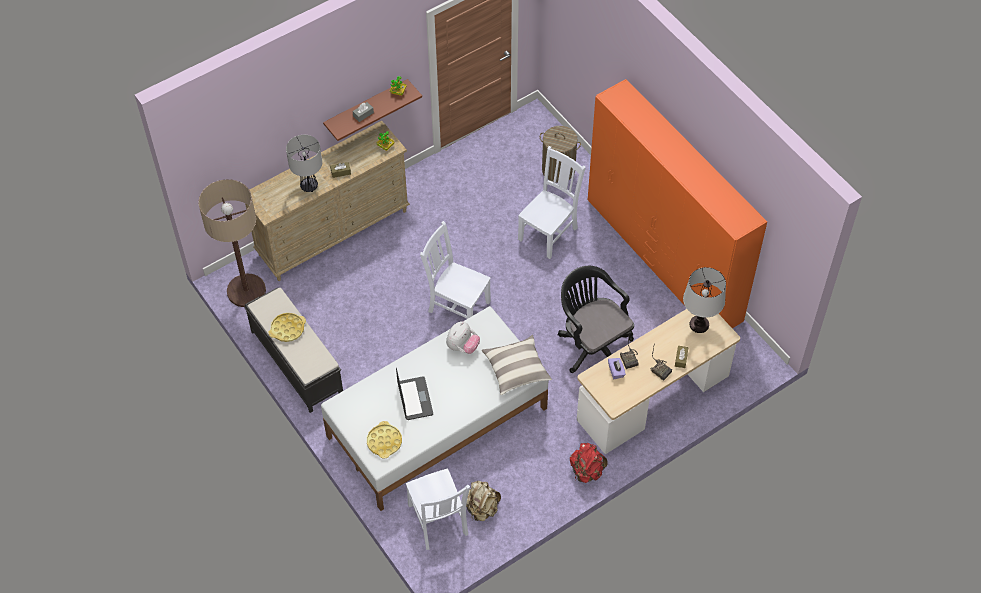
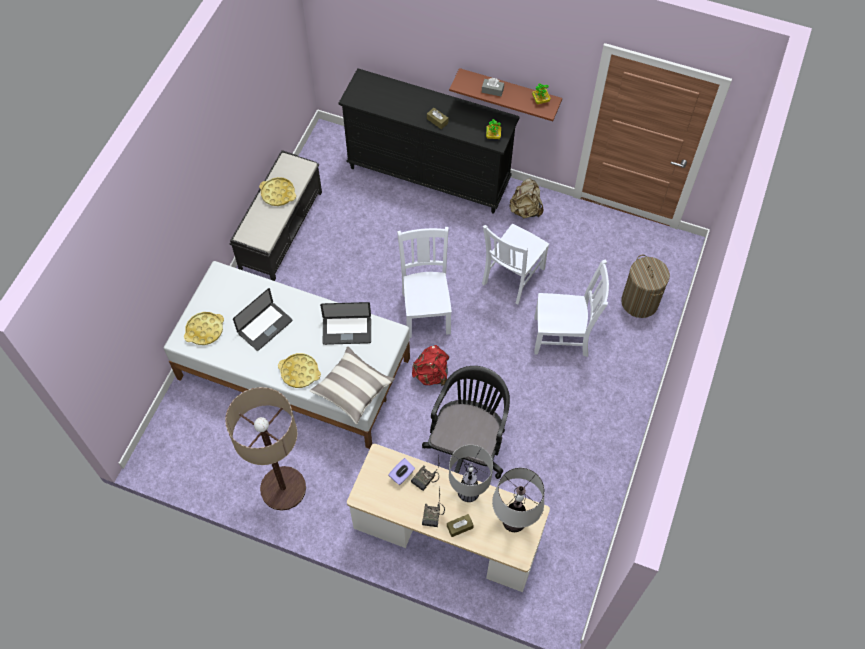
camera: 55 degrees right, 5 degrees up
(246, 291) = (324, 153): floor lamp -> floor lamp (283, 488)
(309, 186) = (404, 108): table lamp -> table lamp (468, 492)
(334, 232) = (429, 176): beige dresser -> black dresser
(438, 521) = (194, 430): white chair -> white chair (512, 277)
(462, 346) = (347, 331): plush toy -> laptop
(474, 396) = (299, 372): none -> yellow tray
(481, 508) = (229, 457): beige backpack -> beige backpack (525, 210)
(586, 471) = (325, 523): red backpack -> red backpack (431, 374)
(663, 259) = (613, 451): orange wardrobe -> none

